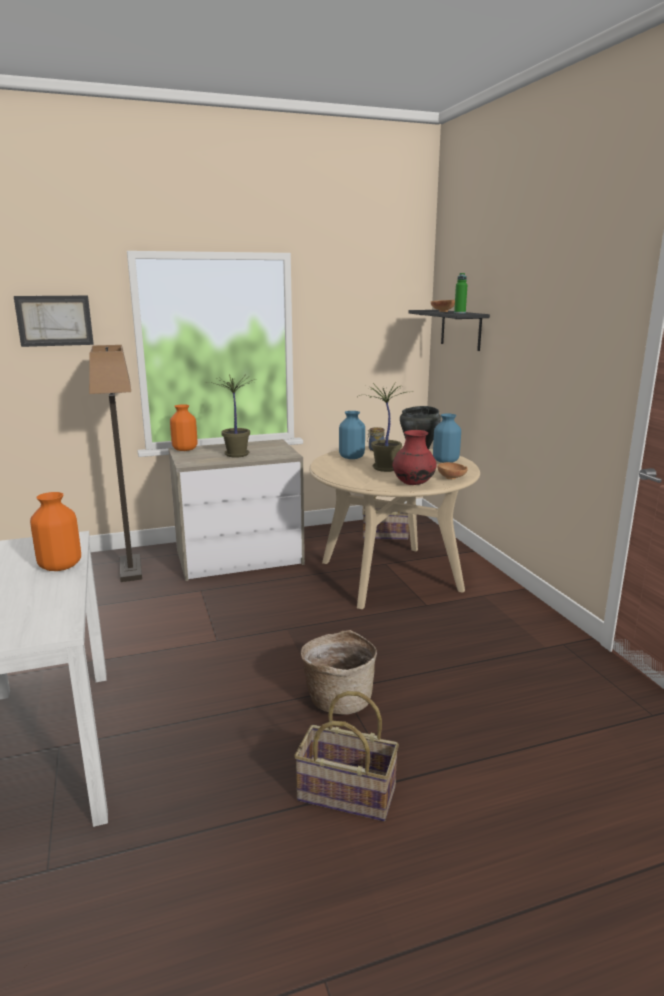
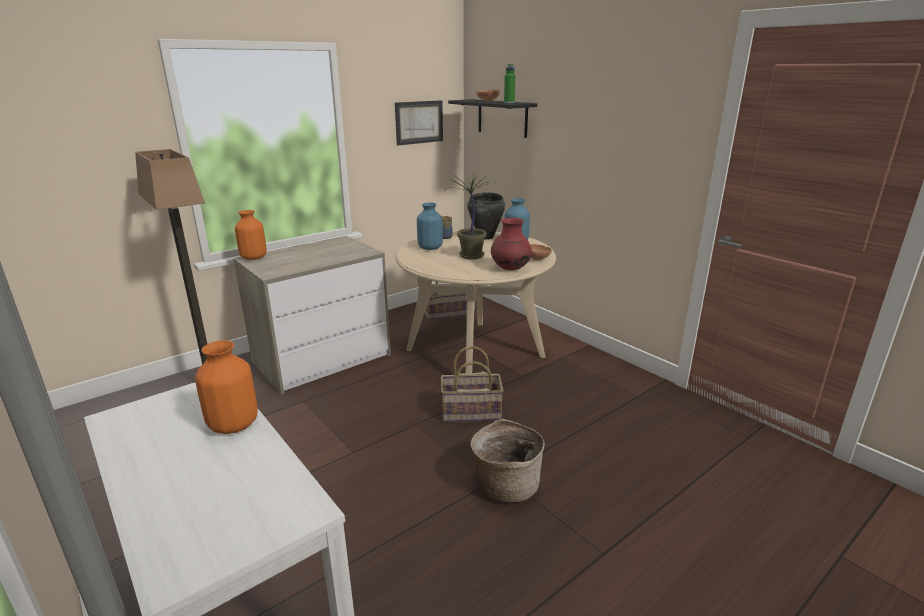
camera: 20 degrees left, 5 degrees up
(54, 320) = (77, 124): picture -> picture (419, 122)
(236, 454) = (314, 257): potted plant -> none
(345, 794) = (571, 581): basket -> basket (471, 413)

